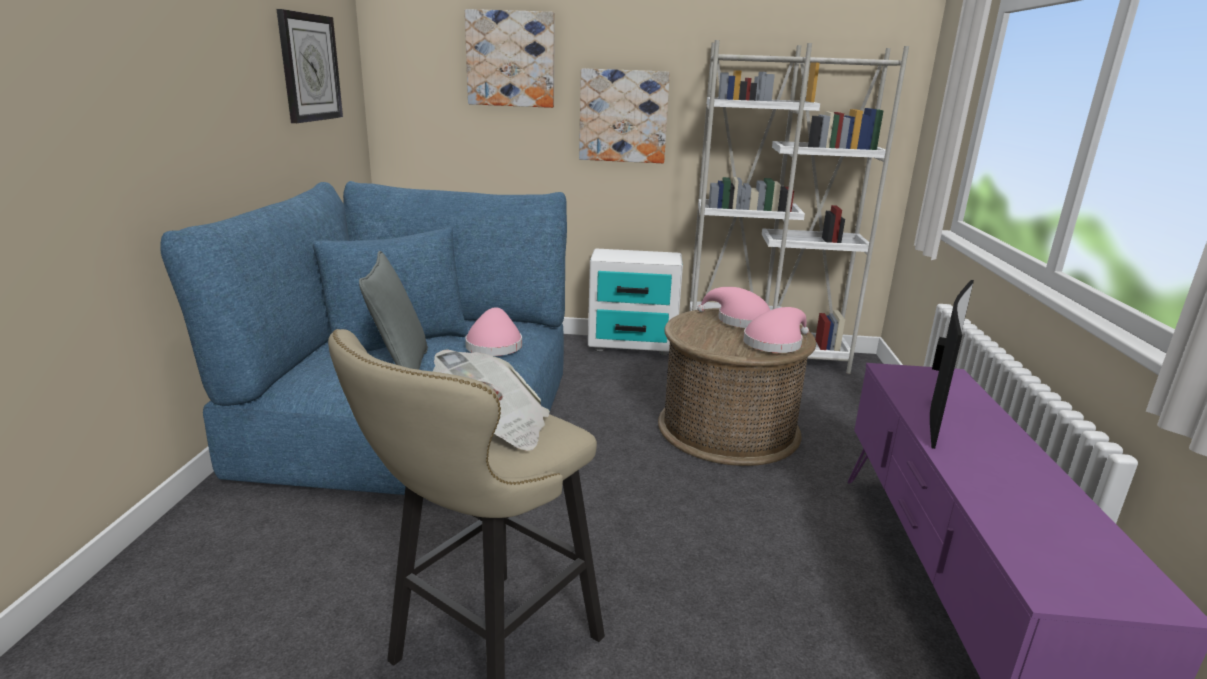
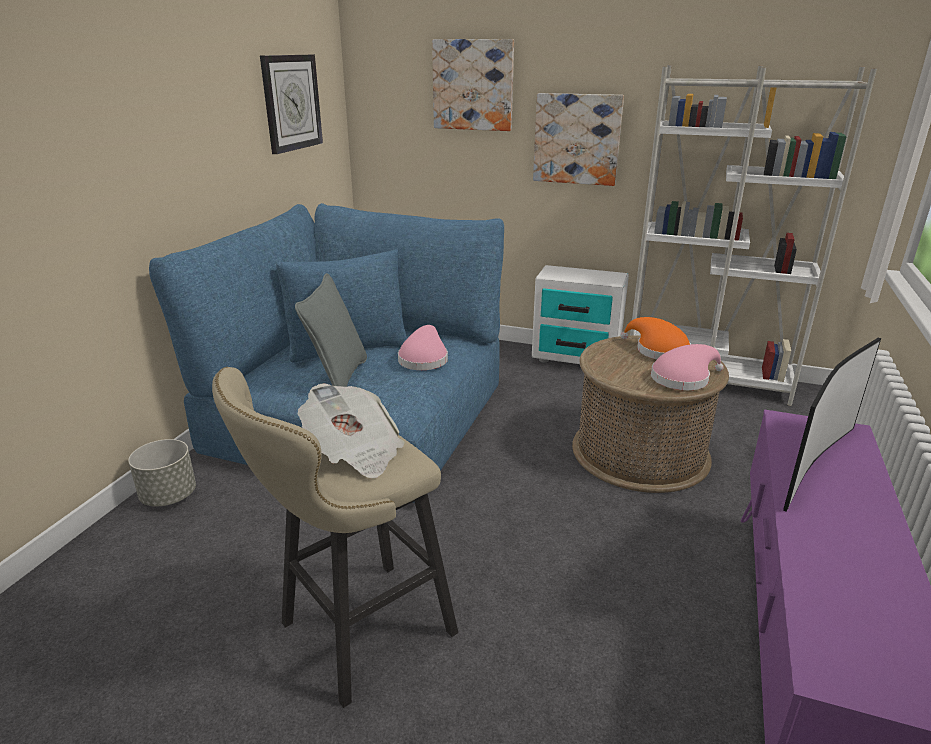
camera: 15 degrees right, 5 degrees up
(191, 534) = (169, 496): none -> grey planter
(739, 320) = (658, 350): pink hat -> orange hat

